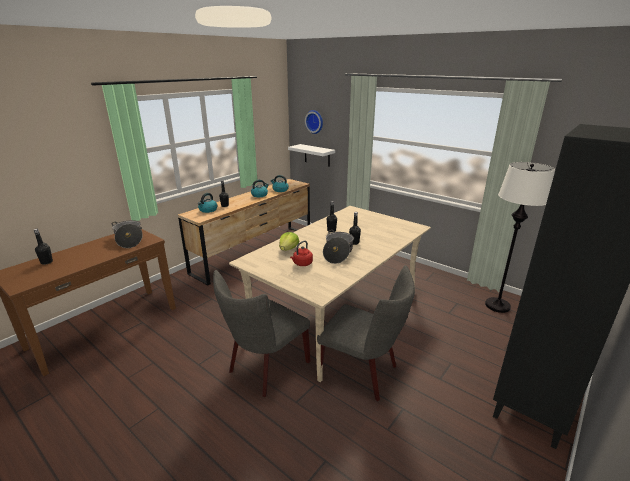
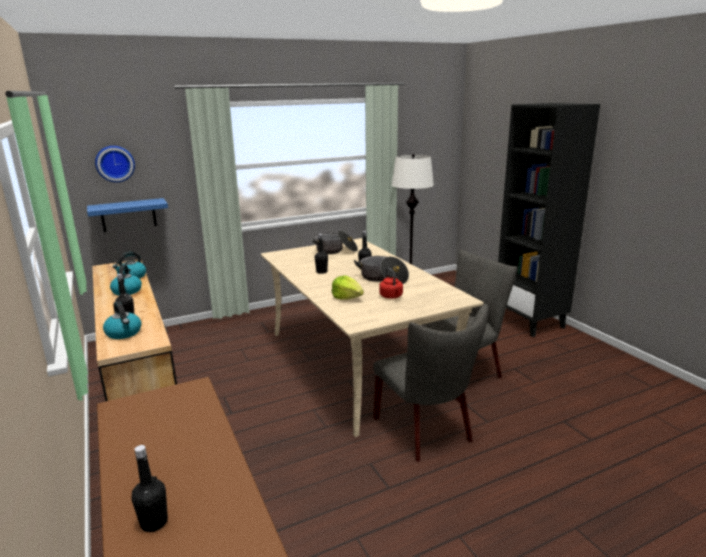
camera: 65 degrees left, 5 degrees down
(129, 240) = (163, 411): cooking pot -> cooking pot (336, 251)
(317, 155) = (128, 215): white shelf -> blue shelf

